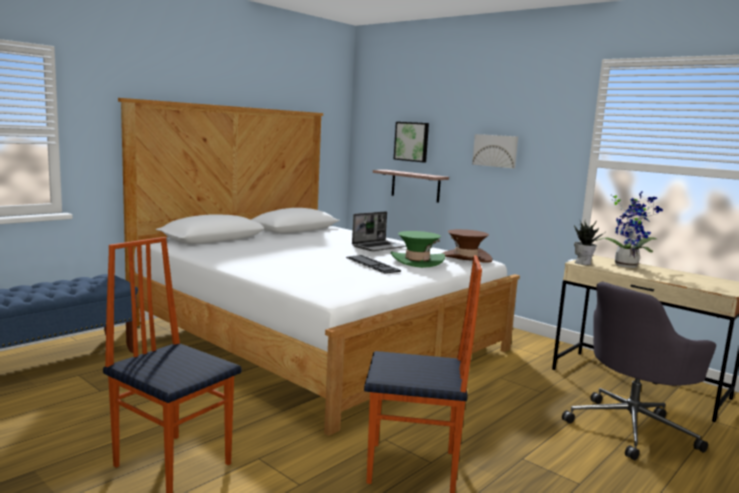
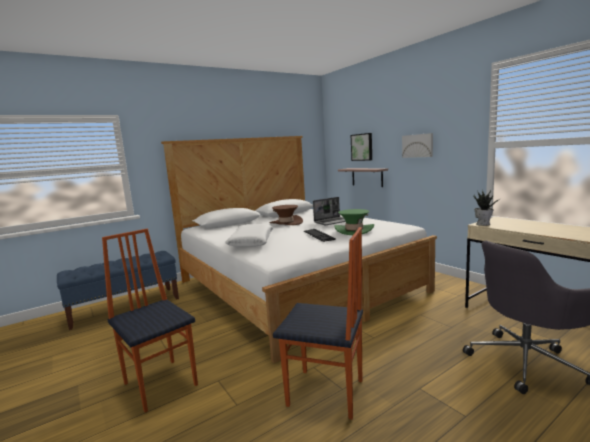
camera: 15 degrees right, 0 degrees up
(277, 268) = (251, 242): none -> white pillow
(465, 258) = (393, 225): brown hat -> brown hat (286, 223)
(627, 265) = (523, 223): potted plant -> none

